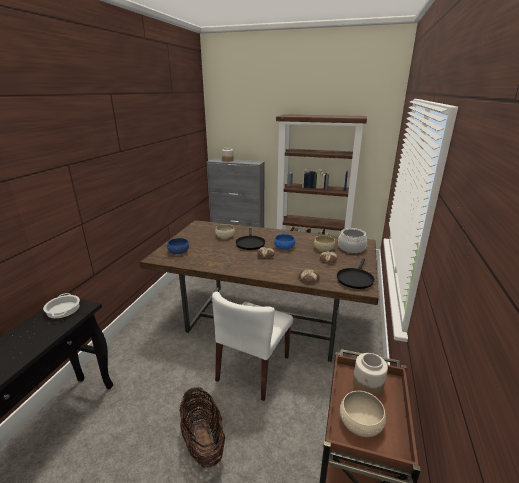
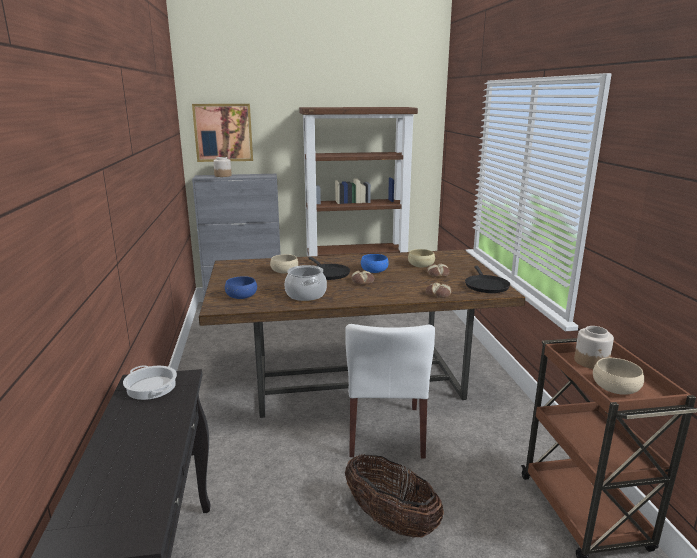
camera: 25 degrees left, 5 degrees down
(232, 130) = (223, 132): none -> picture
(351, 248) = (449, 260): cooking pot -> cooking pot (306, 295)

